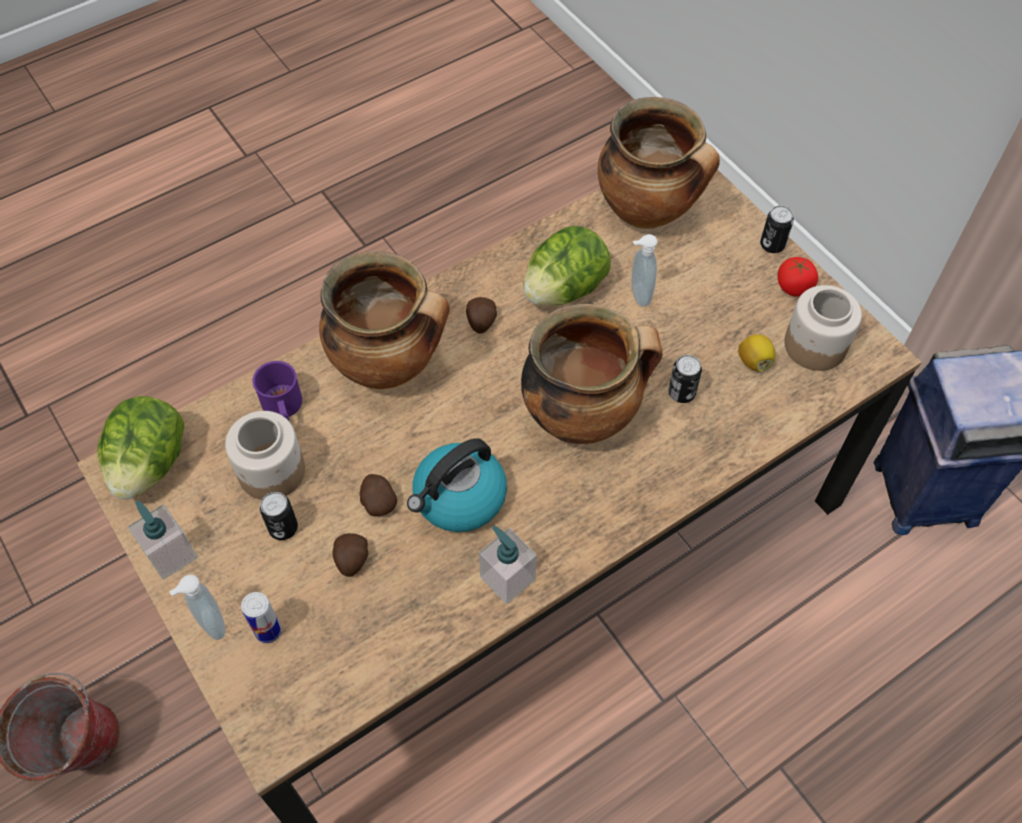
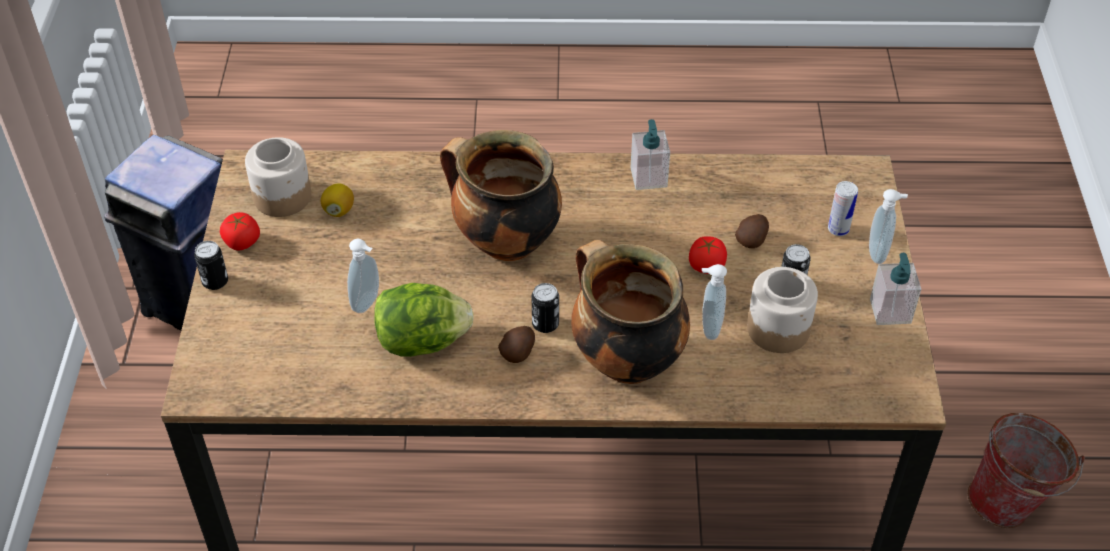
camera: 145 degrees left, 10 degrees down
(150, 464) = (879, 387): lettuce -> none
(283, 408) = (740, 373): purple mug -> none
(336, 436) = (708, 328): none -> soap dispenser
(378, 501) = (706, 266): potato -> tomato
(459, 498) = (644, 238): kettle -> none
(648, 211) = (277, 368): cooking pot -> none
(681, 393) = (415, 218): can -> can (545, 324)

